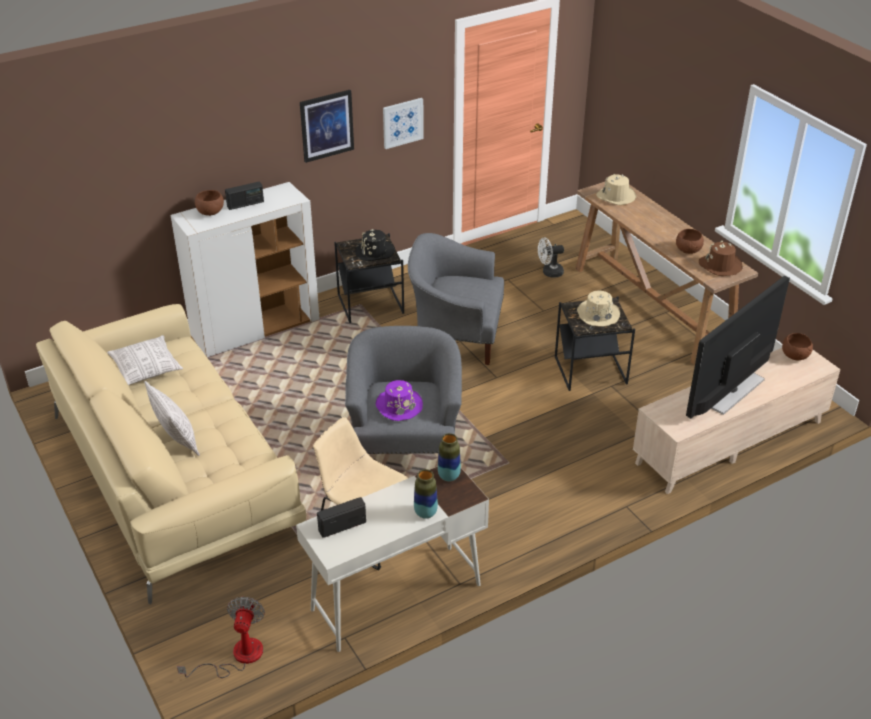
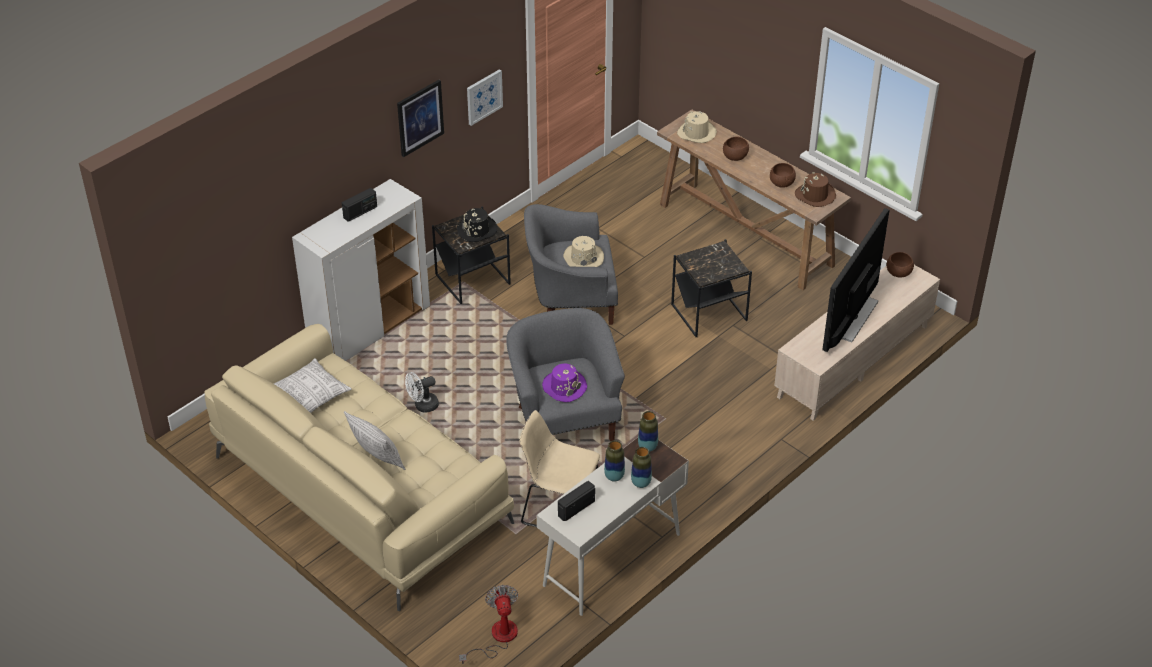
camera: 15 degrees left, 5 degrees up
(210, 212) = (330, 227): brown bowl -> brown bowl (734, 157)
(399, 500) = (614, 476): none -> vase
(549, 272) = (636, 213): white fan -> white fan (422, 406)
(598, 314) = (713, 261): beige hat -> beige hat (583, 258)

